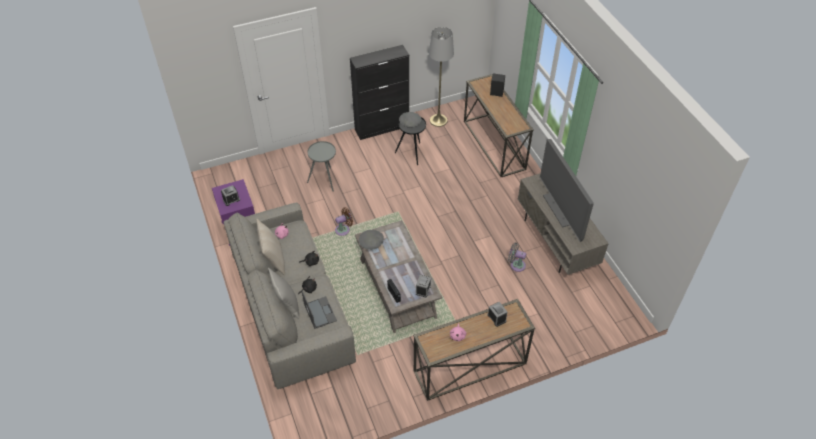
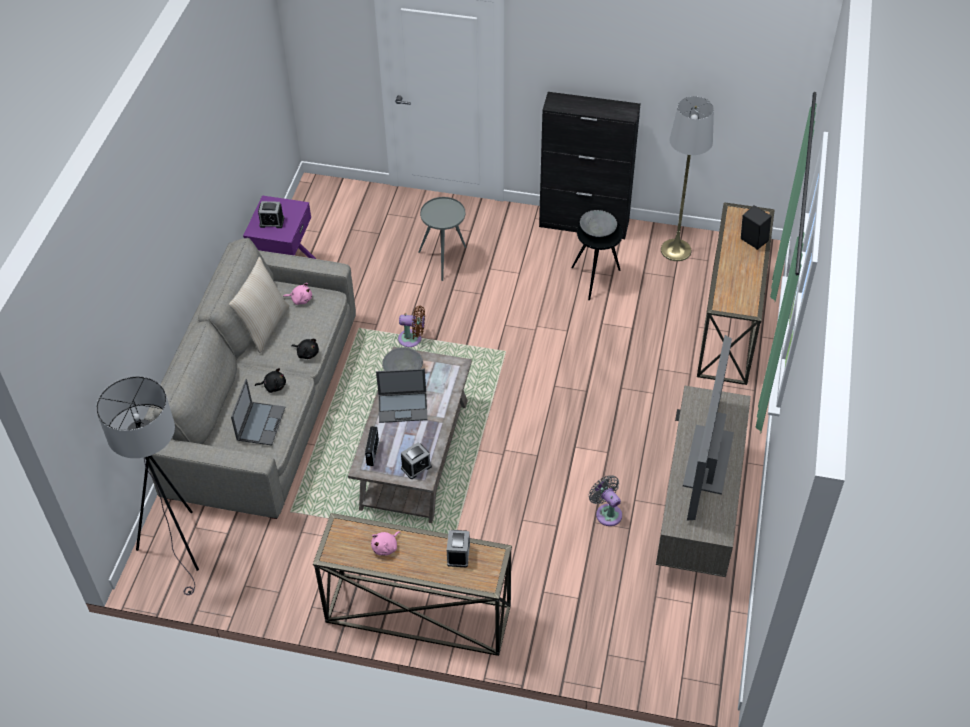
camera: 35 degrees right, 0 degrees up
(286, 304) = (232, 391): grey pillow -> none
(311, 410) = (179, 547): none -> grey floor lamp
(389, 262) = (403, 407): none -> laptop

